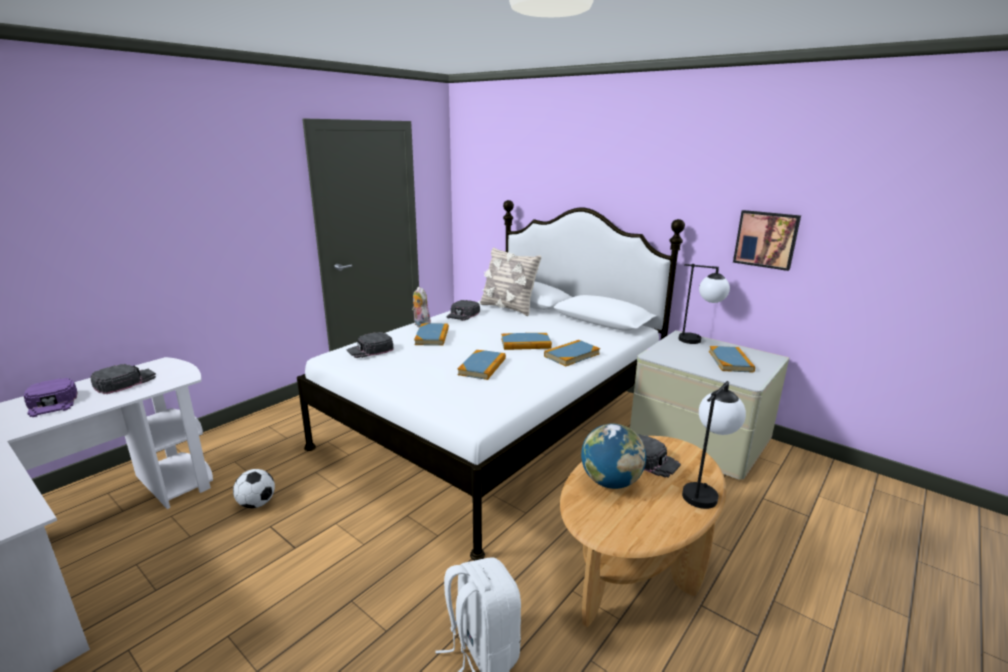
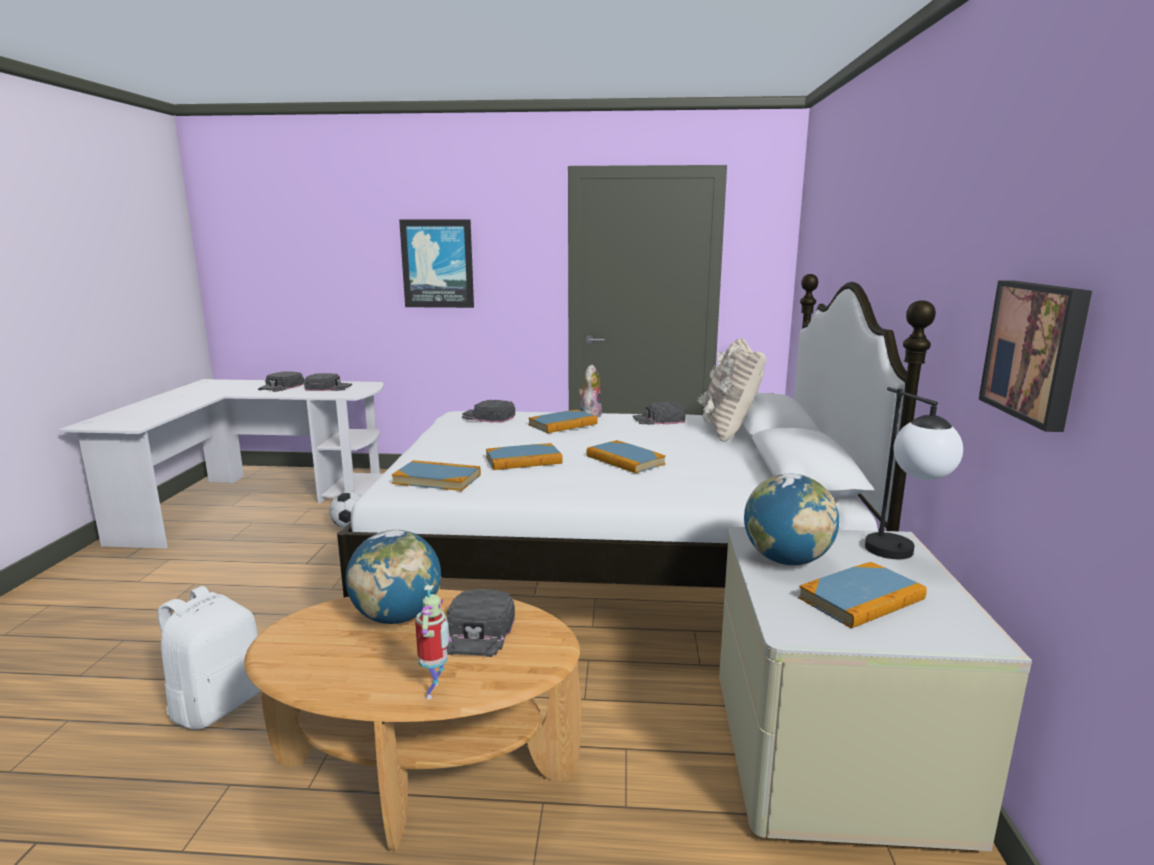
camera: 55 degrees right, 5 degrees down
(53, 402) = (281, 386): purple cap -> black cap
(190, 219) = (437, 264): none -> picture
(571, 355) = (637, 487): book -> book (437, 479)
(684, 359) = (786, 560): none -> globe
(704, 490) = (435, 691): table lamp -> toy robot

